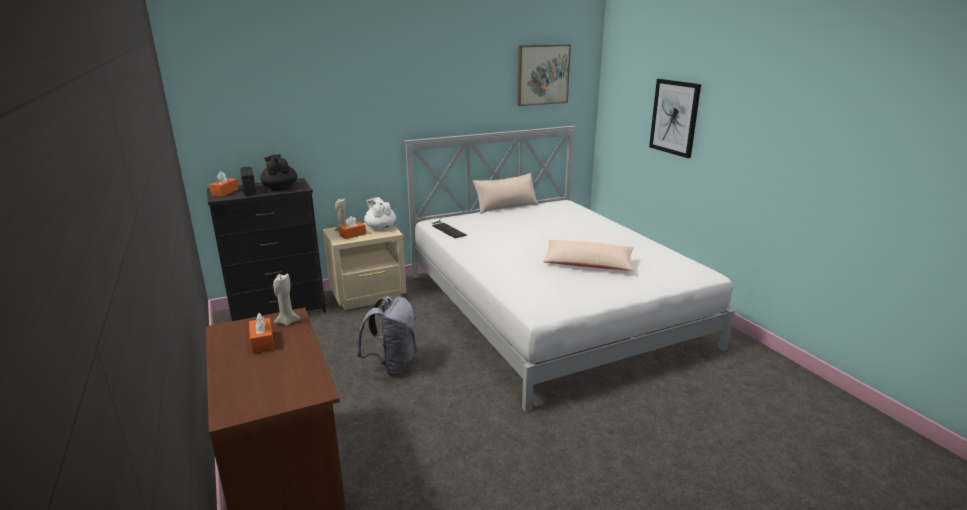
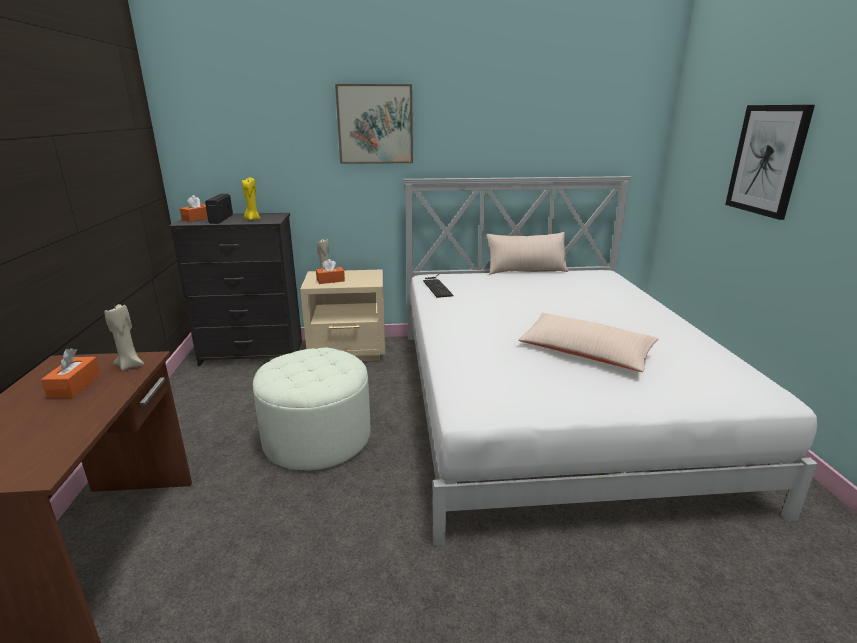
camera: 20 degrees right, 0 degrees up
(280, 188) = (252, 219): black teapot -> yellow candle
(380, 227) = (365, 276): white teapot -> none
(392, 365) = (317, 438): grey backpack -> white ottoman
(542, 75) = (591, 107): picture -> picture (375, 124)

